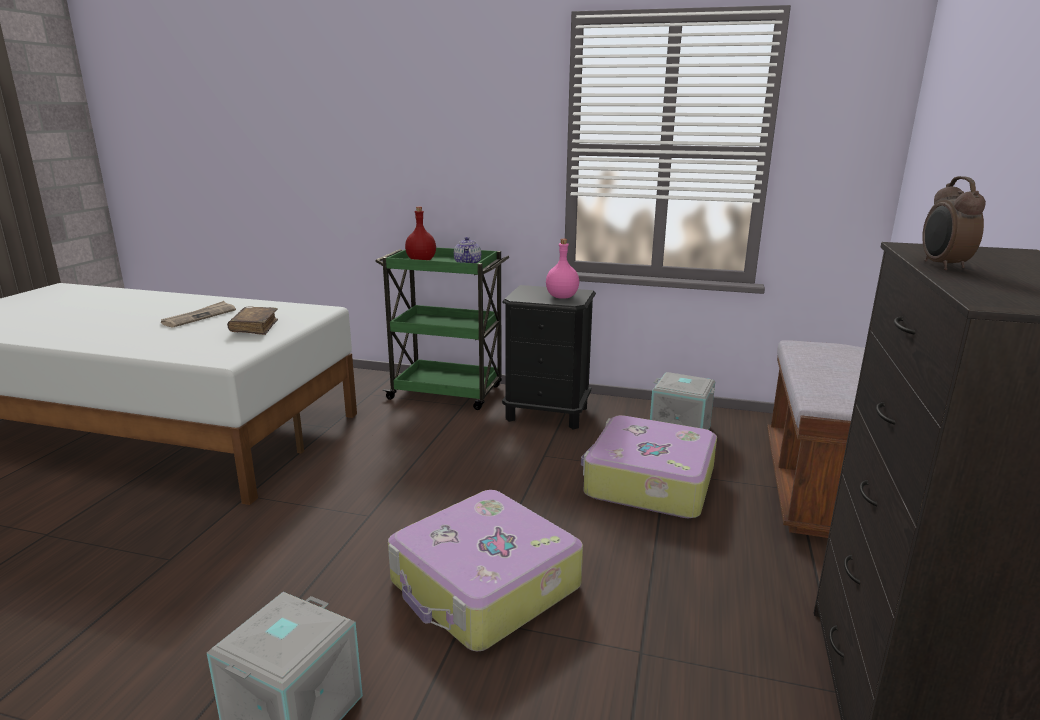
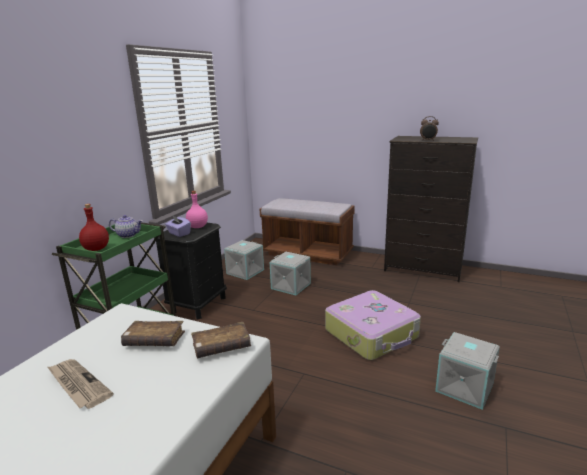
camera: 80 degrees left, 0 degrees up
(222, 351) = (221, 347): none -> brown book
(529, 292) = (179, 233): none -> purple tissue box
(648, 482) = (291, 286): suitcase -> grey storage box

